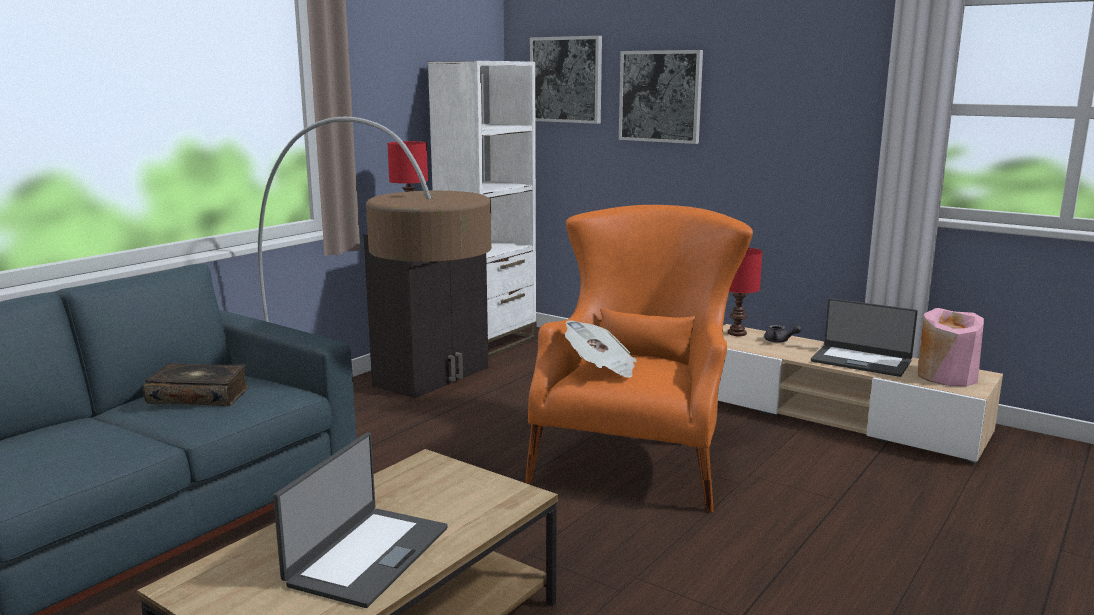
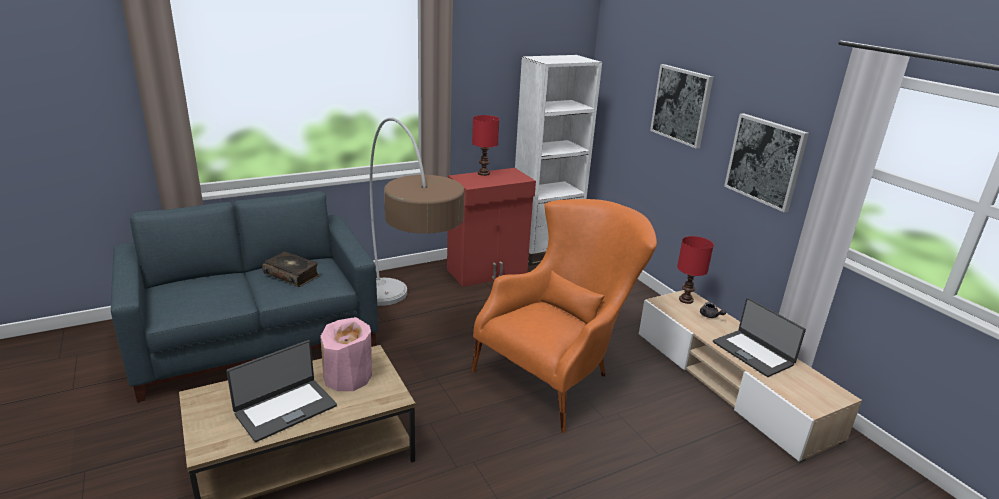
camera: 25 degrees right, 10 degrees up
(434, 376) = (488, 272): black cabinet -> red cabinet
(566, 79) = (627, 76): picture -> picture (765, 161)
(601, 368) = (526, 315): newspaper -> none
(946, 376) = (807, 388): pink vase -> pink vase (348, 376)

